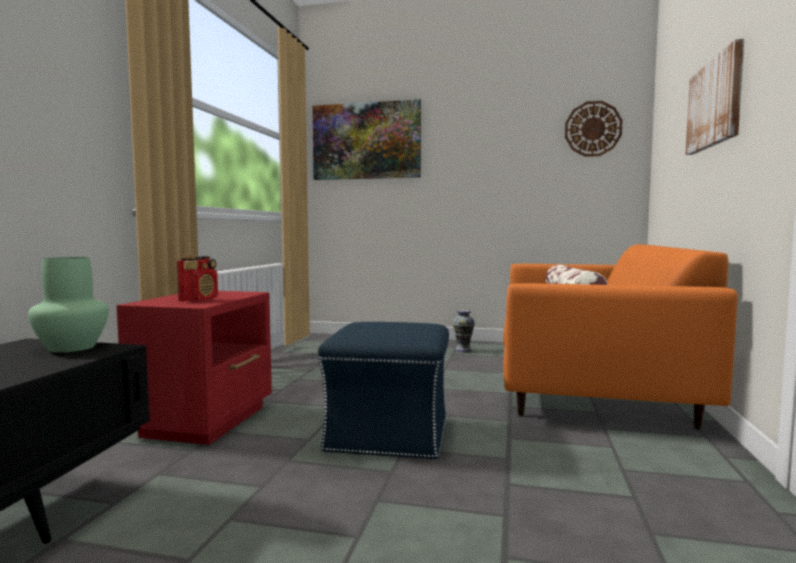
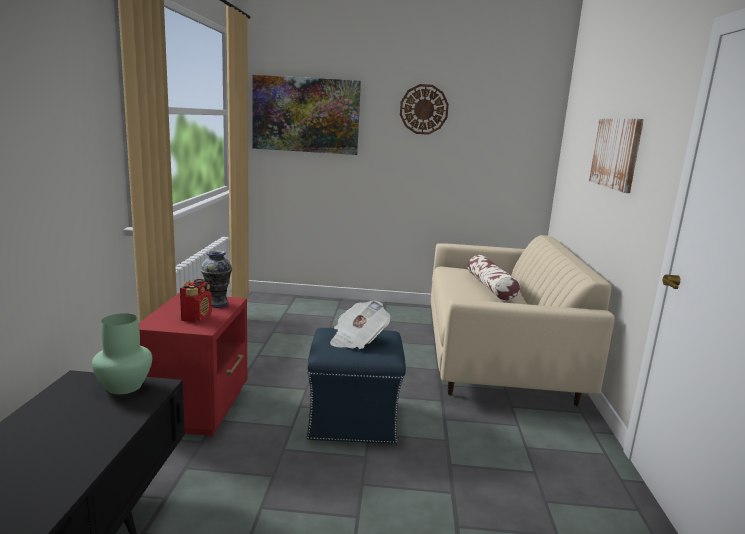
camera: 10 degrees left, 10 degrees up
(389, 327) = (357, 340): none -> newspaper
(463, 350) = (391, 316): vase -> vase (217, 304)
(588, 383) = (496, 356): orange sofa -> beige sofa
(593, 129) = (514, 124): wall clock -> wall clock (424, 109)

